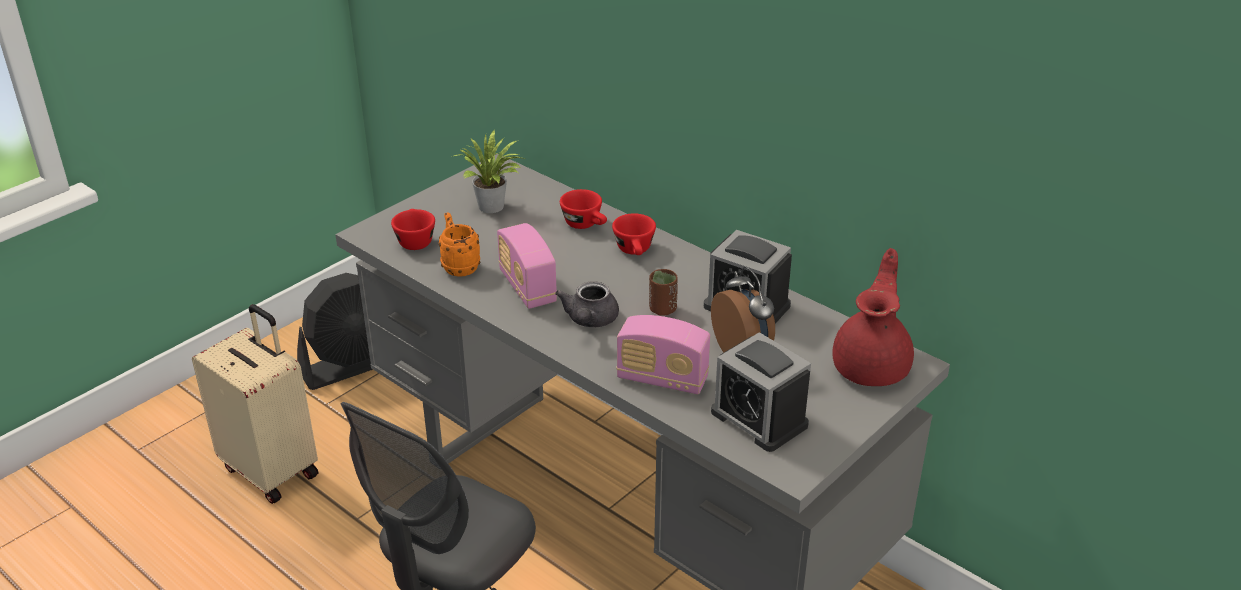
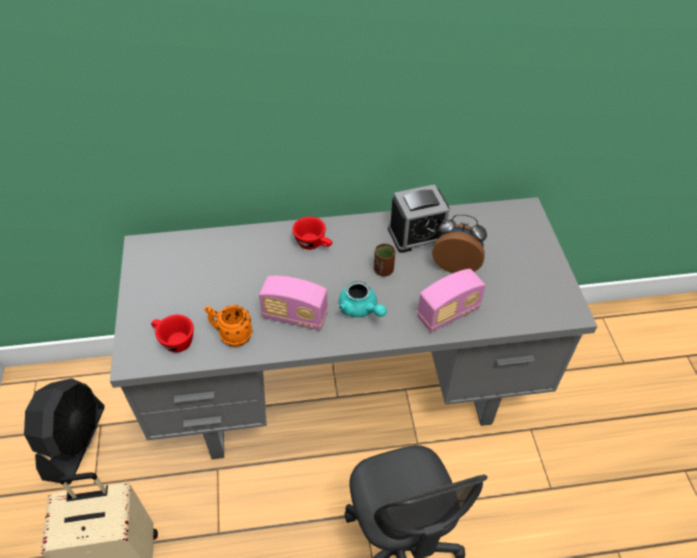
camera: 50 degrees left, 15 degrees up
(493, 208) = (187, 277): potted plant -> none
(586, 225) = (260, 247): red cup -> none
(589, 321) = (360, 309): grey teapot -> turquoise teapot
(759, 419) = (519, 297): alarm clock -> none
(872, 366) = (515, 224): red teapot -> none

